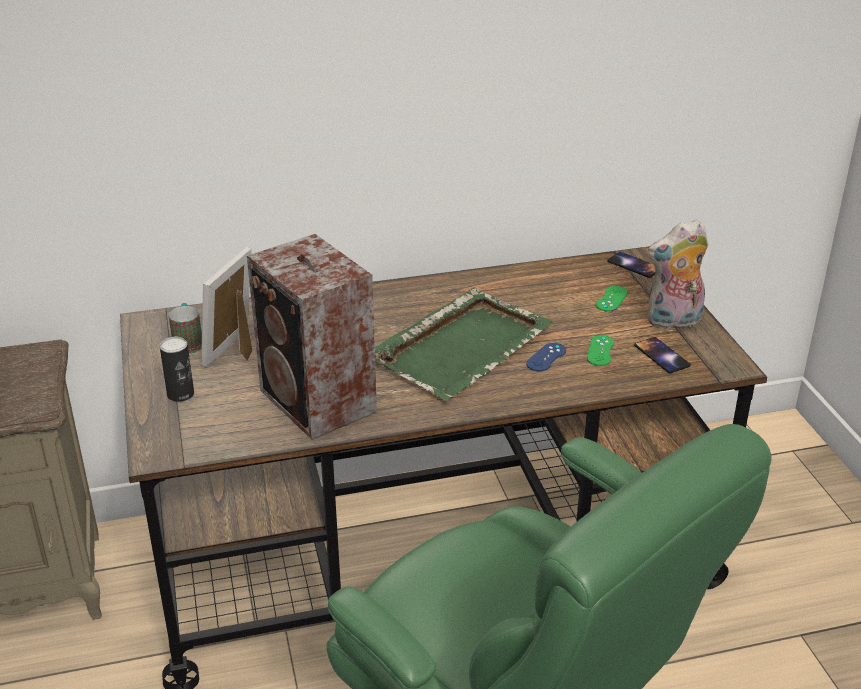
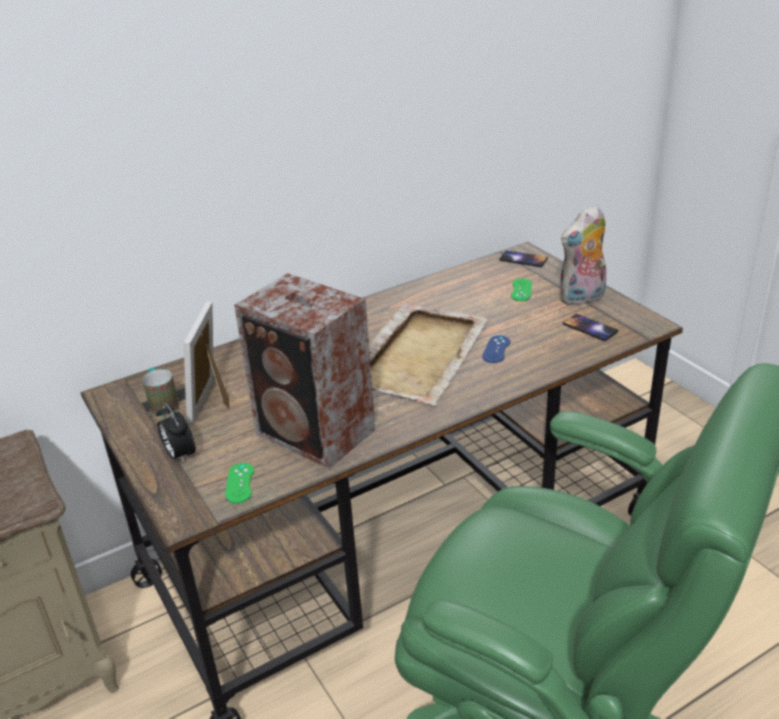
camera: 15 degrees left, 0 degrees up
(180, 394) = (180, 455): can -> alarm clock
(462, 346) = (419, 355): green tray -> beige tray
(600, 351) = (538, 334): green game controller -> green game controller (240, 483)

